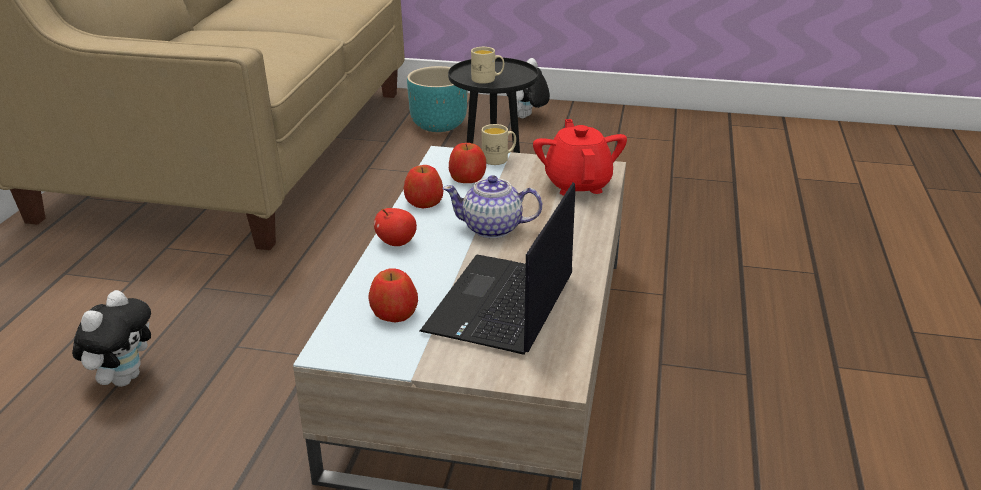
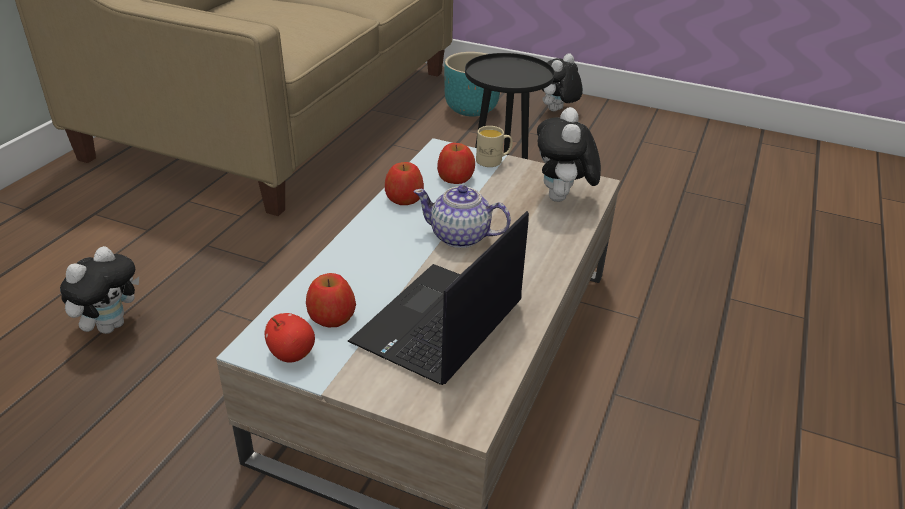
camera: 10 degrees right, 5 degrees up
(396, 242) = (362, 239): apple -> apple (291, 354)
(487, 79) = (502, 77): beige mug -> none
(577, 184) = (562, 199): red teapot -> plush toy

